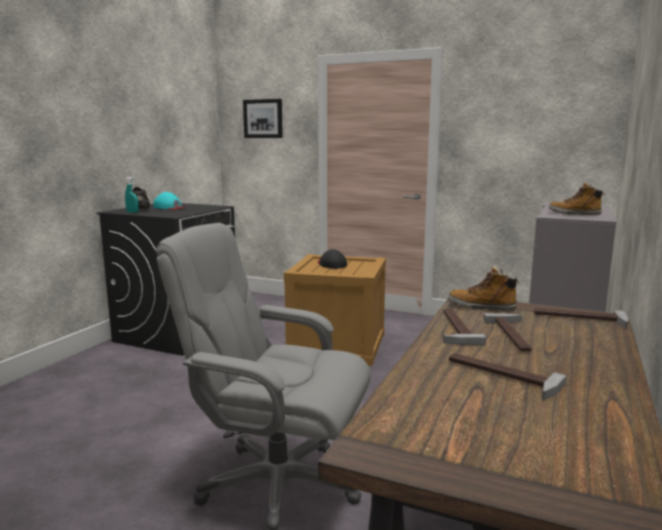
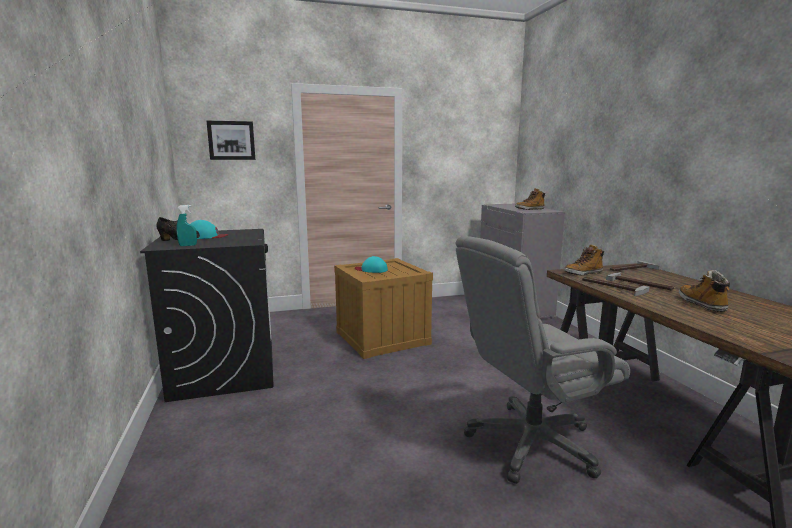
camera: 40 degrees left, 0 degrees up
(331, 264) = (371, 269): black cap -> turquoise cap
(499, 376) = (702, 304): hammer -> boot

